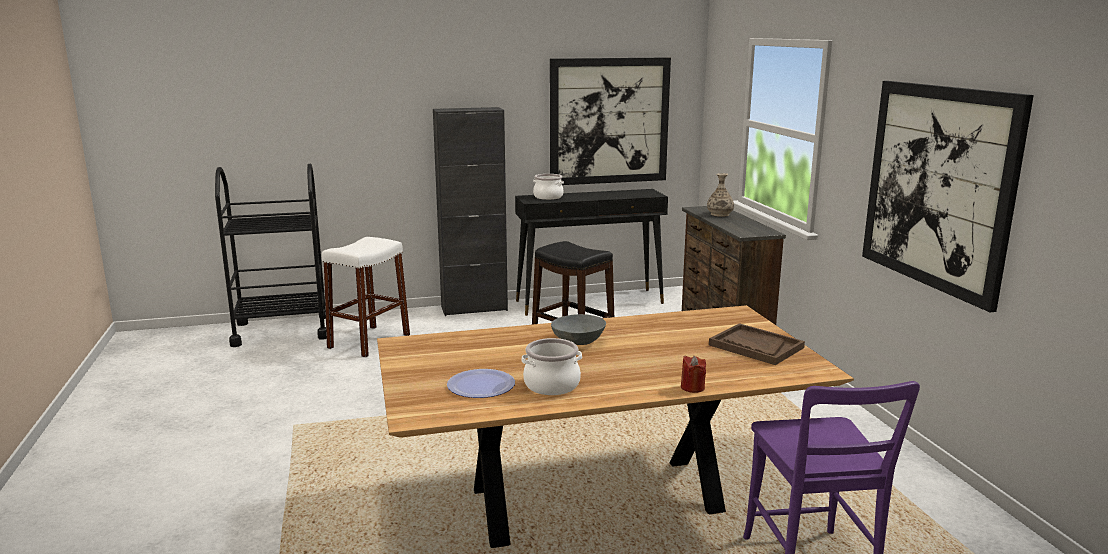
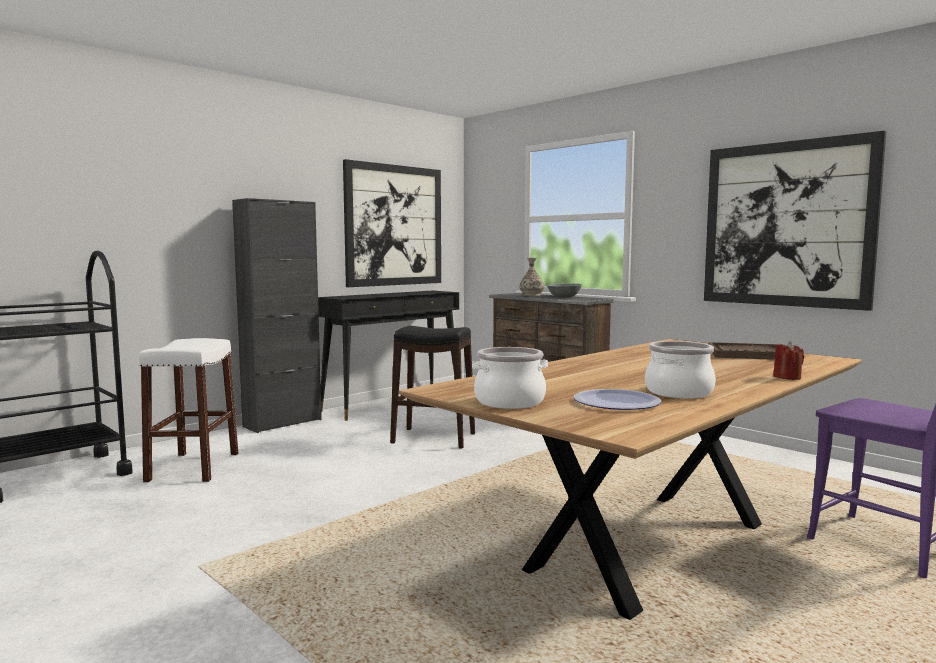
camera: 30 degrees left, 10 degrees down
(548, 197) = (353, 296): cooking pot -> cooking pot (509, 402)
(579, 341) = (610, 367): grey bowl -> grey bowl (564, 297)

